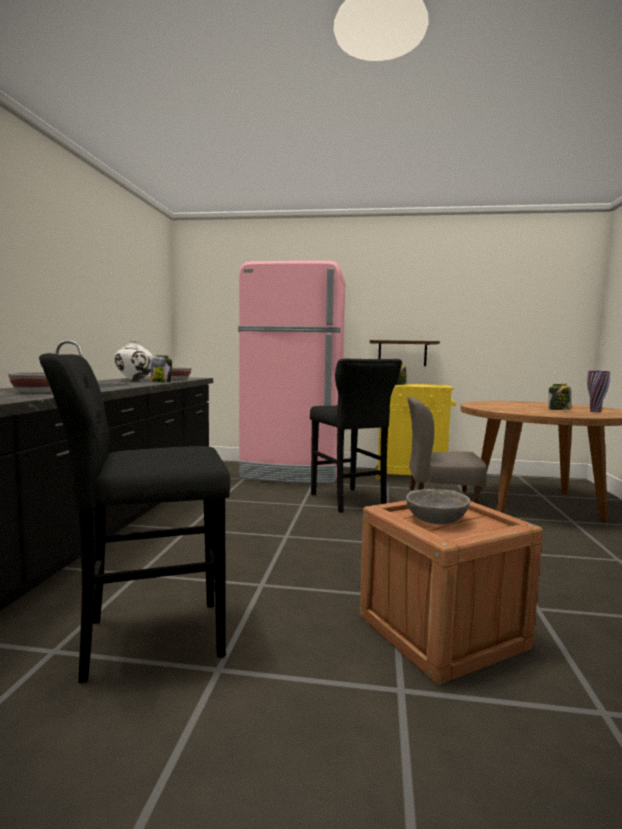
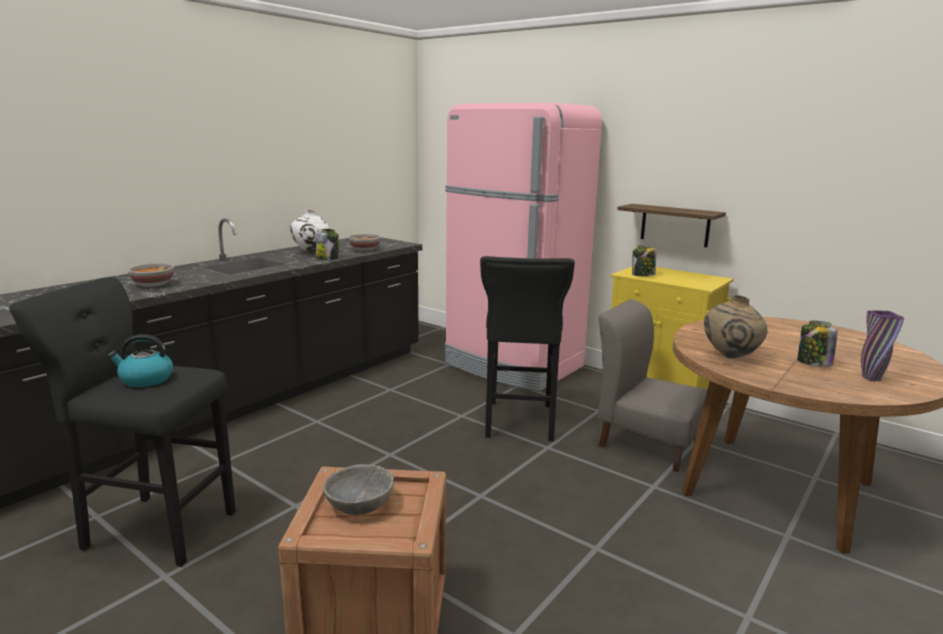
camera: 30 degrees right, 10 degrees up
(159, 454) = (145, 379): none -> kettle
(520, 411) = (730, 357): none -> beige vase

